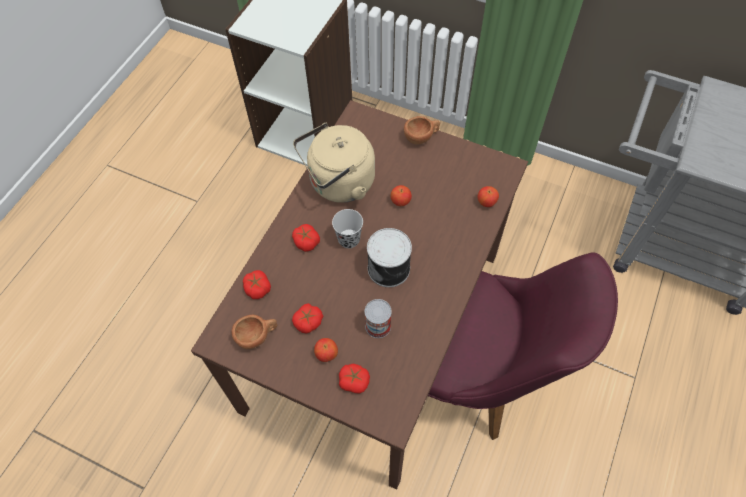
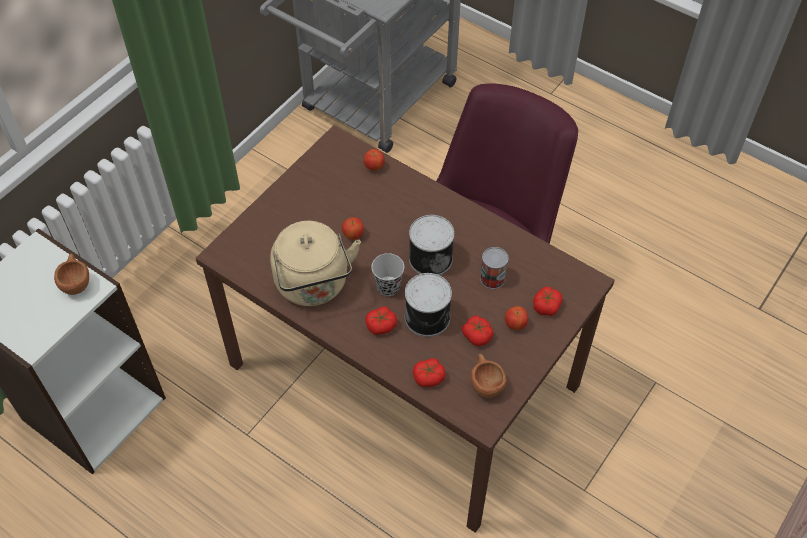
camera: 80 degrees left, 5 degrees down
(321, 277) = (428, 317): none -> can
(422, 137) = (274, 202): brown cup -> brown cup (76, 282)

